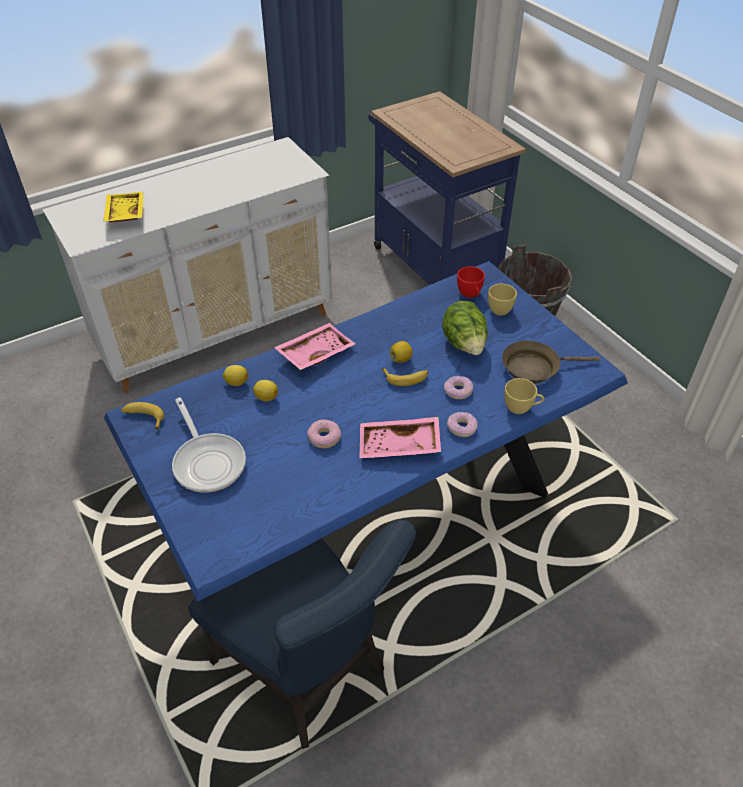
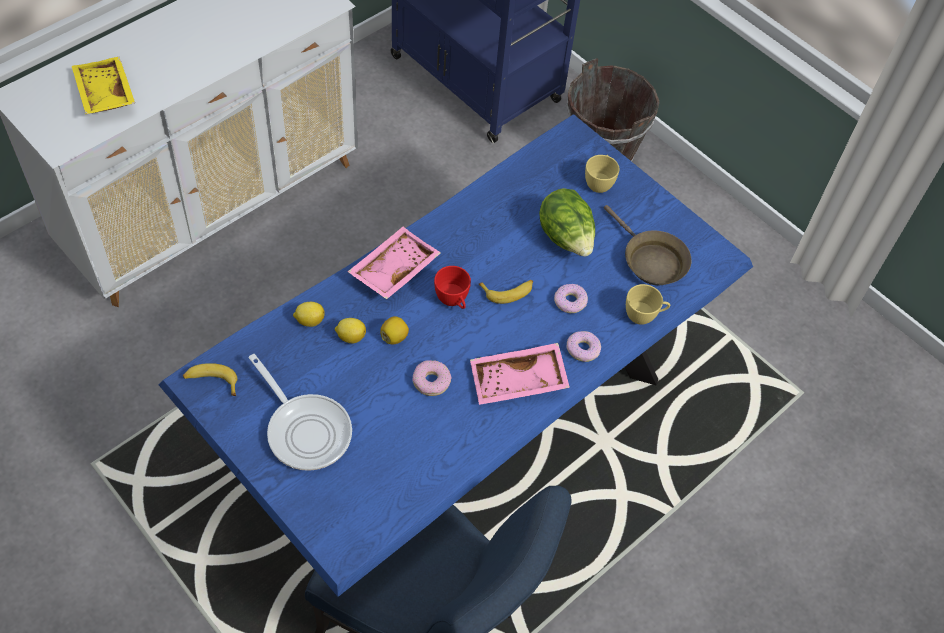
camera: 15 degrees left, 10 degrees up
(401, 359) = (496, 266): lemon -> lemon (394, 337)
(470, 295) = (560, 167): red cup -> red cup (453, 301)
(534, 367) = (650, 260): brown frying pan -> brown frying pan turned 105 degrees counterclockwise

